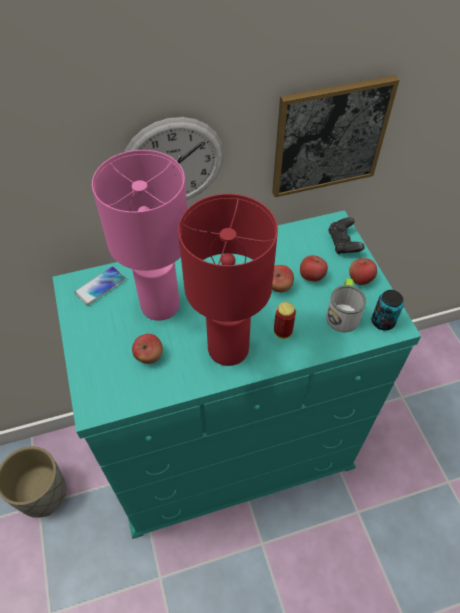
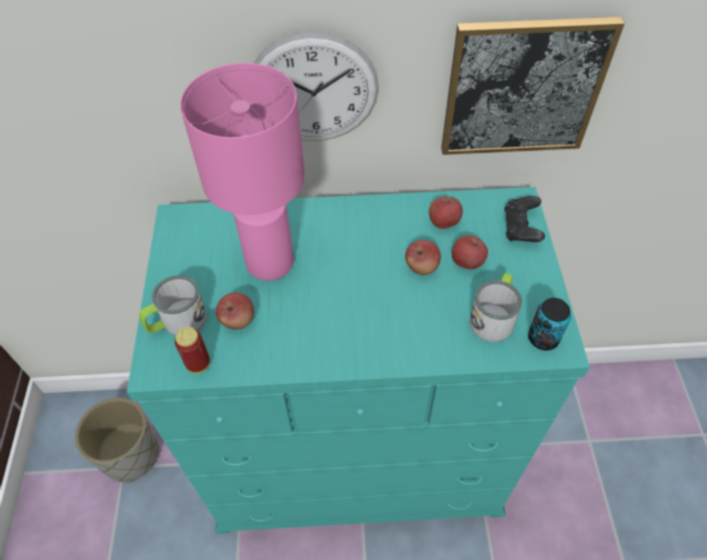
camera: 15 degrees right, 0 degrees up
(99, 367) = (177, 322): none -> mug
(100, 286) = (208, 226): phone -> none
(229, 348) = (336, 331): red table lamp -> none
(282, 332) = (409, 324): can -> can (198, 363)
(360, 279) = (529, 278): apple -> apple (443, 222)

